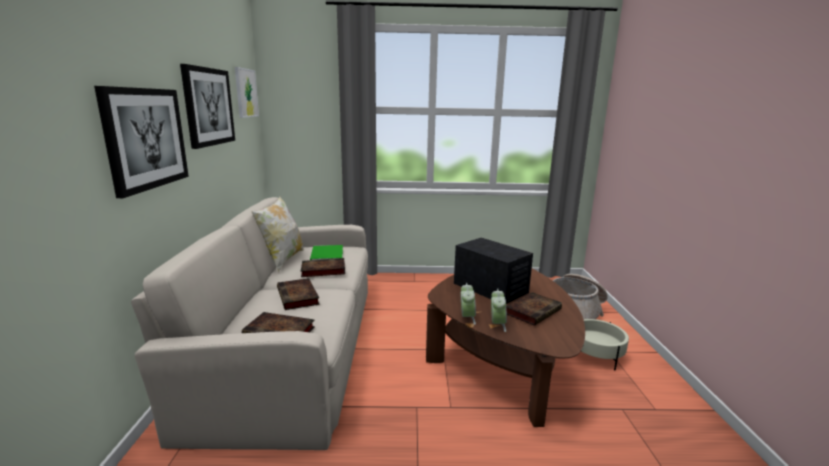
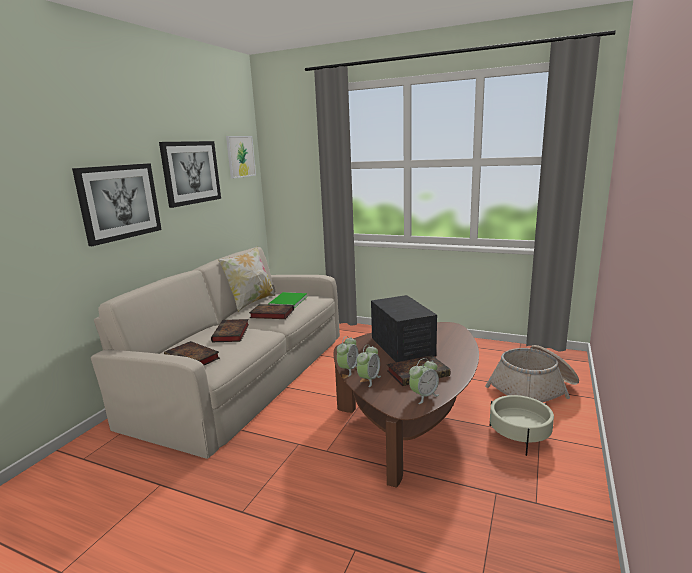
camera: 25 degrees right, 0 degrees up
(561, 332) = (423, 396): none -> alarm clock

